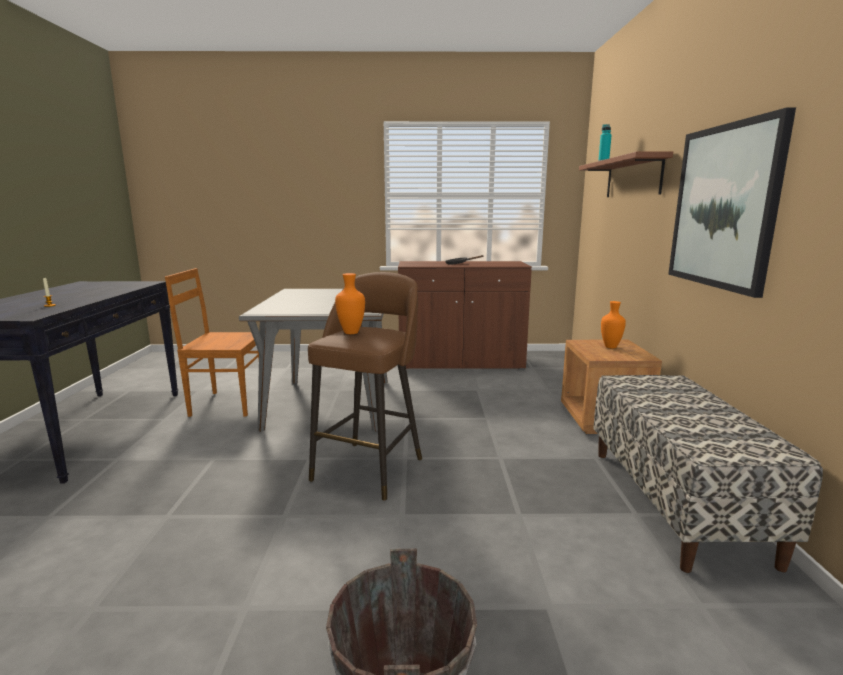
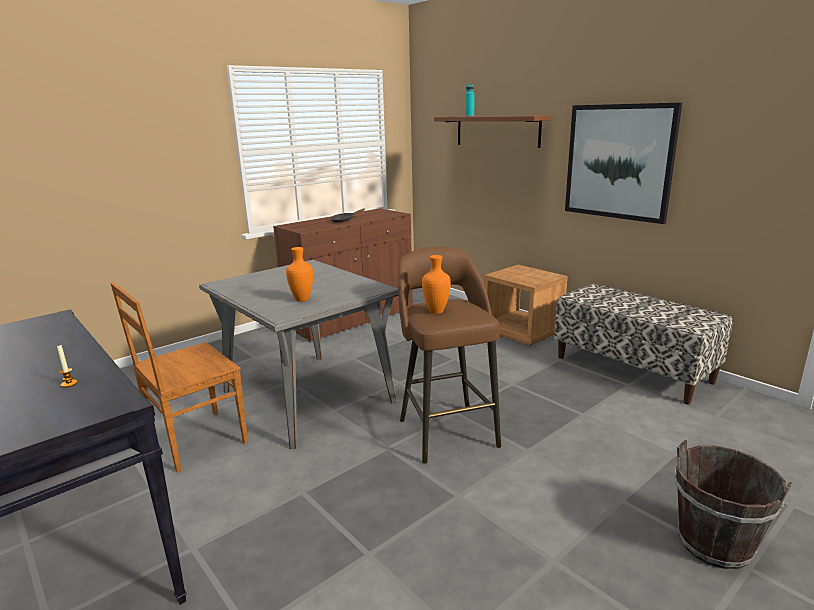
camera: 40 degrees left, 5 degrees up
(610, 347) = (522, 273): orange vase -> orange vase (301, 299)

